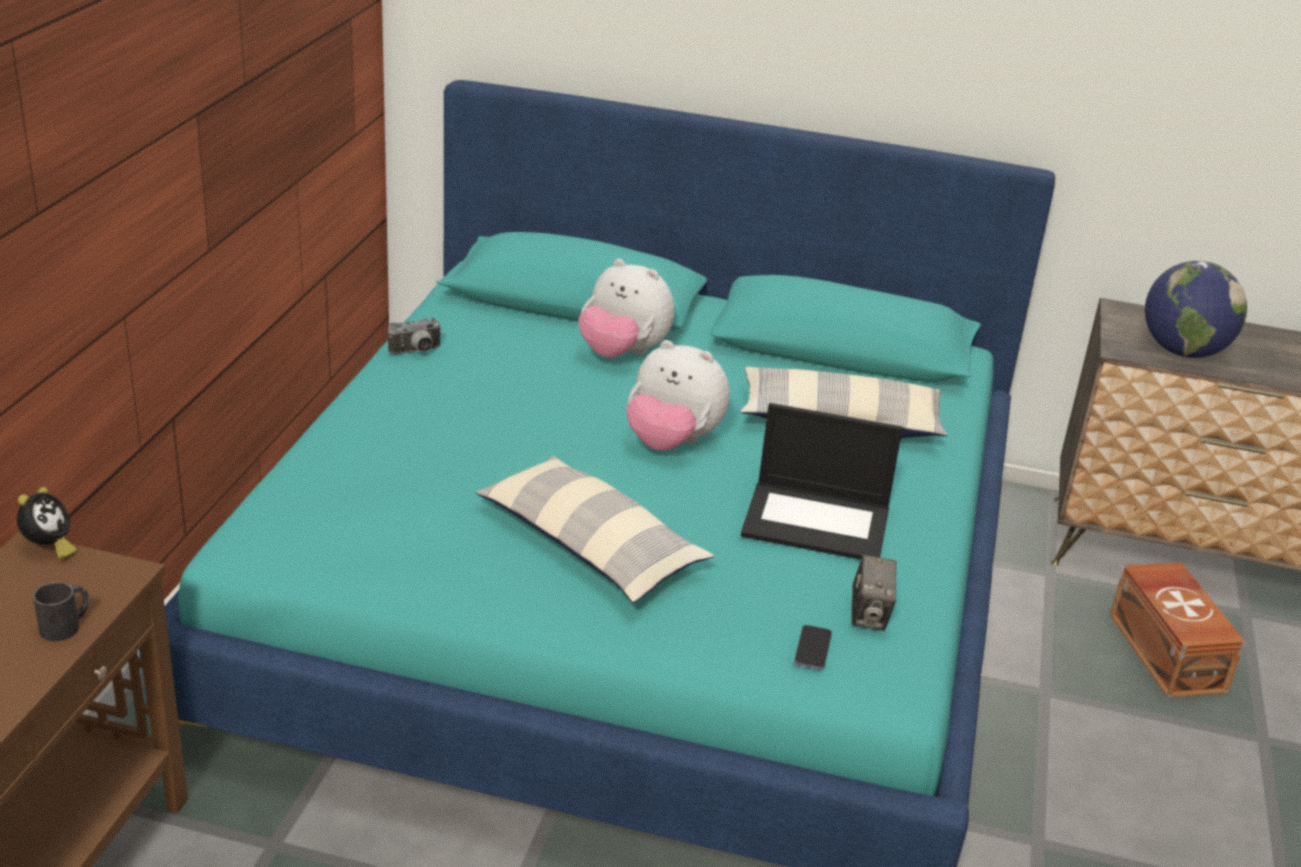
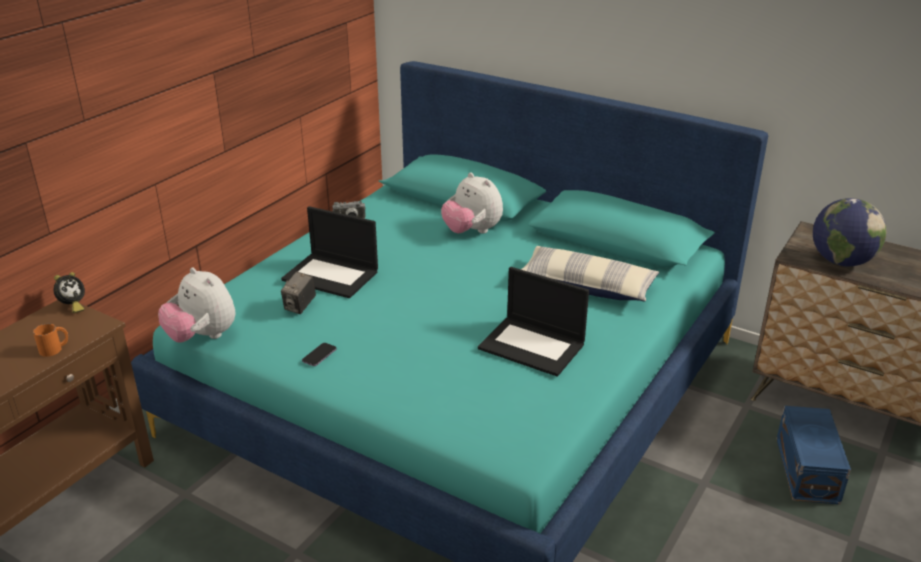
camera: 20 degrees right, 0 degrees up
(67, 625) = (55, 348): black mug -> orange mug
(447, 446) = (332, 275): none -> laptop
(589, 546) = (381, 343): pillow -> none
(672, 442) = (469, 287): plush toy -> plush toy (202, 337)
(812, 649) = (482, 424): phone -> phone (319, 355)
(869, 616) = (532, 409): camera -> camera (300, 306)
(1167, 651) = (808, 469): brown storage box -> blue storage box

